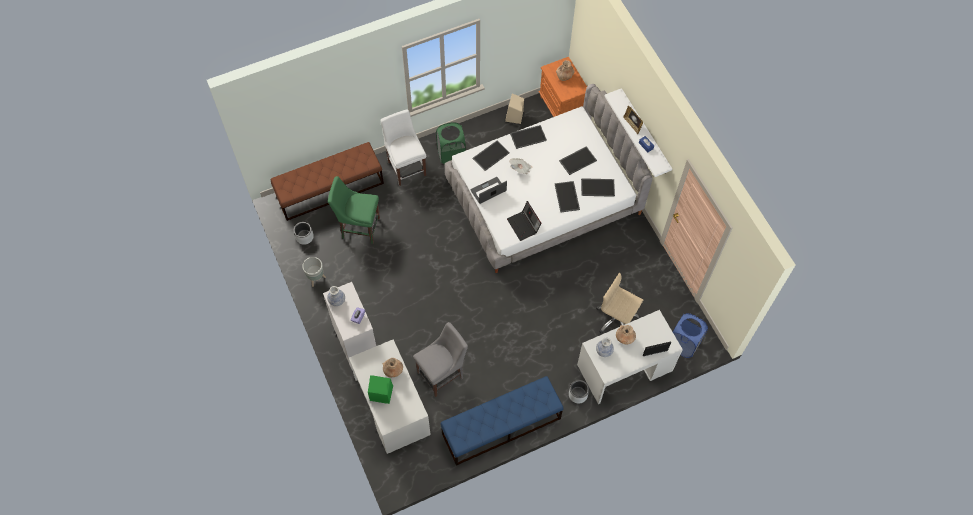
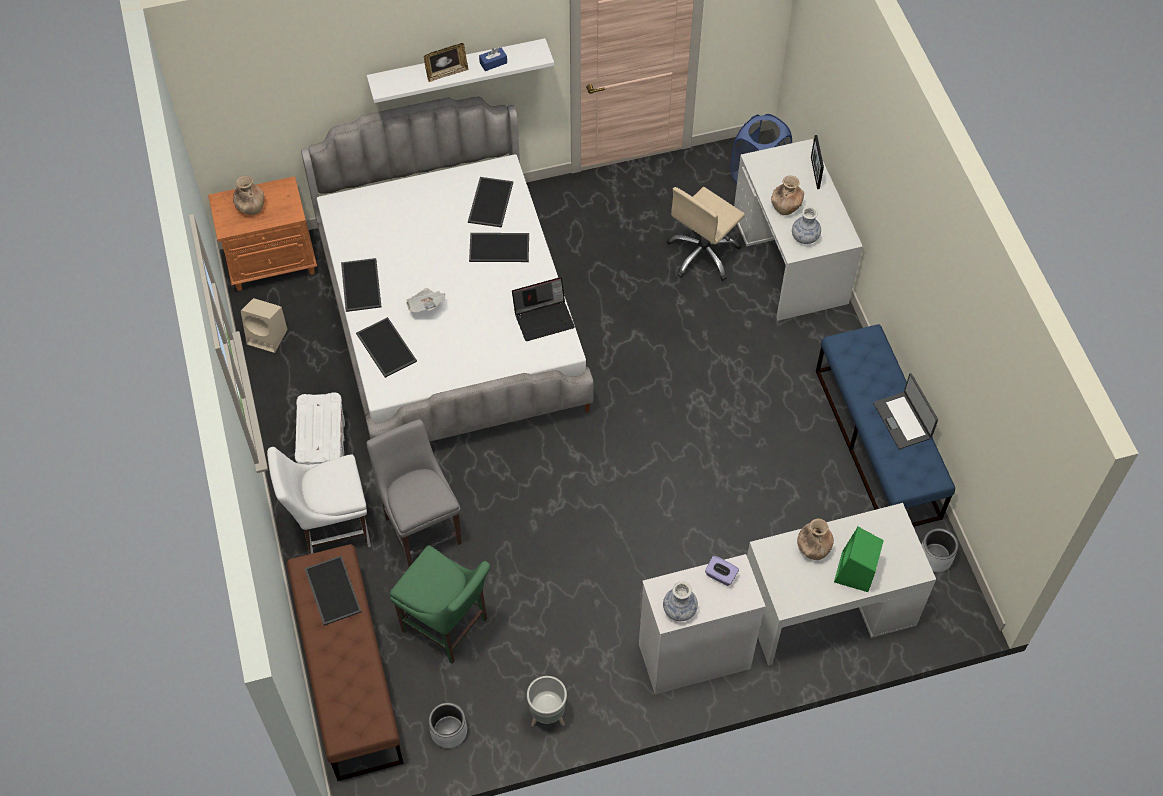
camera: 80 degrees left, 5 degrees down
(359, 227) = (448, 627): green chair -> green chair turned 75 degrees counterclockwise
(442, 374) = (774, 519): grey chair -> grey chair (421, 527)
(451, 154) = (323, 449): green laundry basket -> white storage box
(488, 191) = (461, 361): laptop -> laptop (903, 420)
(577, 160) = (428, 221): tray -> tray (331, 590)
(577, 394) = (830, 328): grey planter -> grey planter (935, 557)

